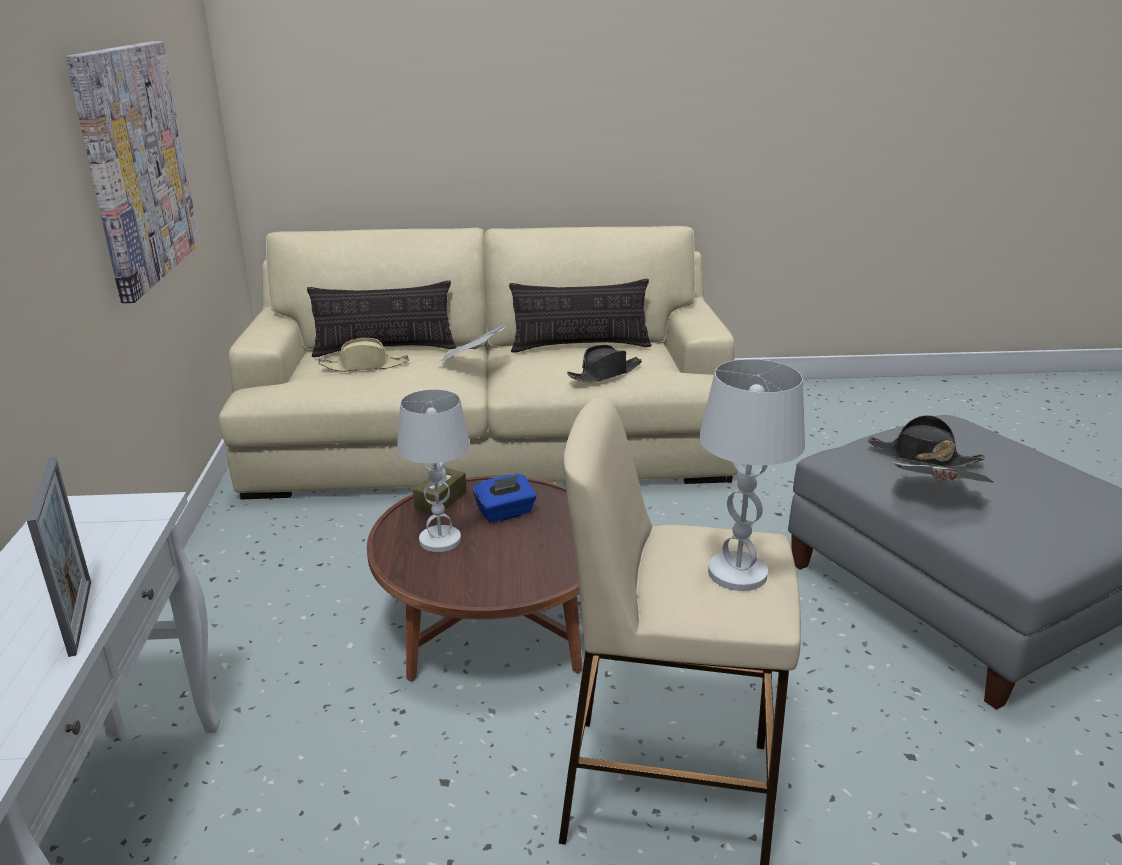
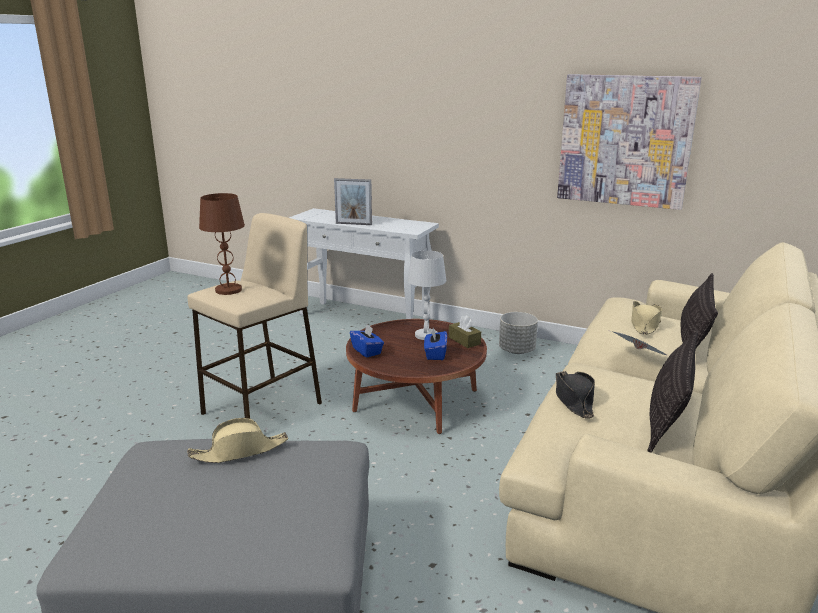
camera: 120 degrees right, 5 degrees down
(242, 578) = (517, 350): none -> grey planter
(554, 569) = (367, 351): none -> blue tissue box
(738, 573) = (228, 290): white table lamp -> brown table lamp
(922, 456) = (284, 477): black hat -> none
(937, 495) = (240, 451): newspaper -> beige hat

